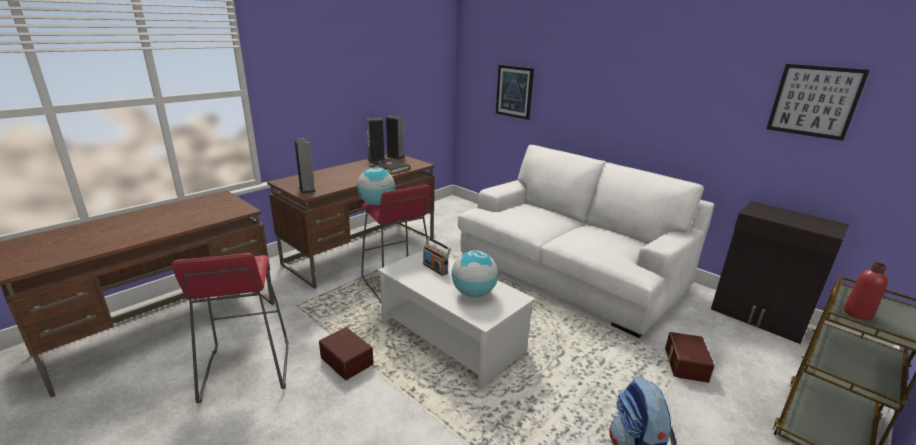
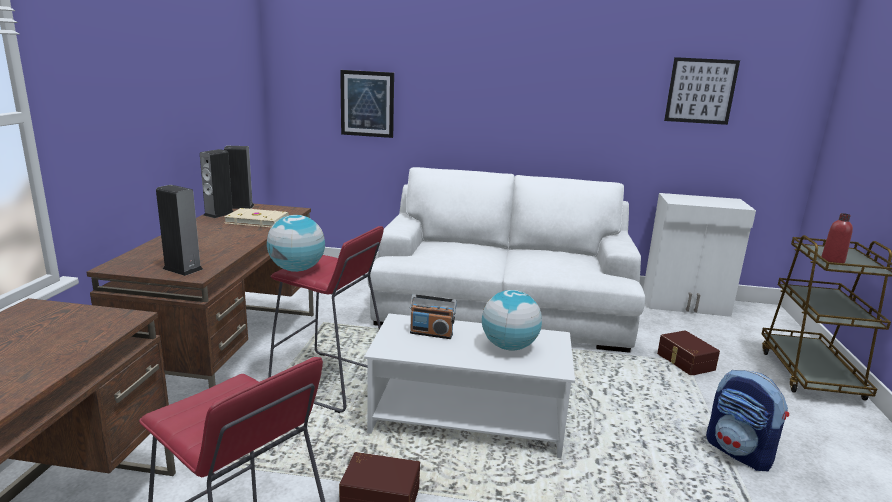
camera: 35 degrees left, 5 degrees down
(390, 167) = (257, 220): black book -> beige book
(758, 317) = (686, 304): black cabinet -> white cabinet

